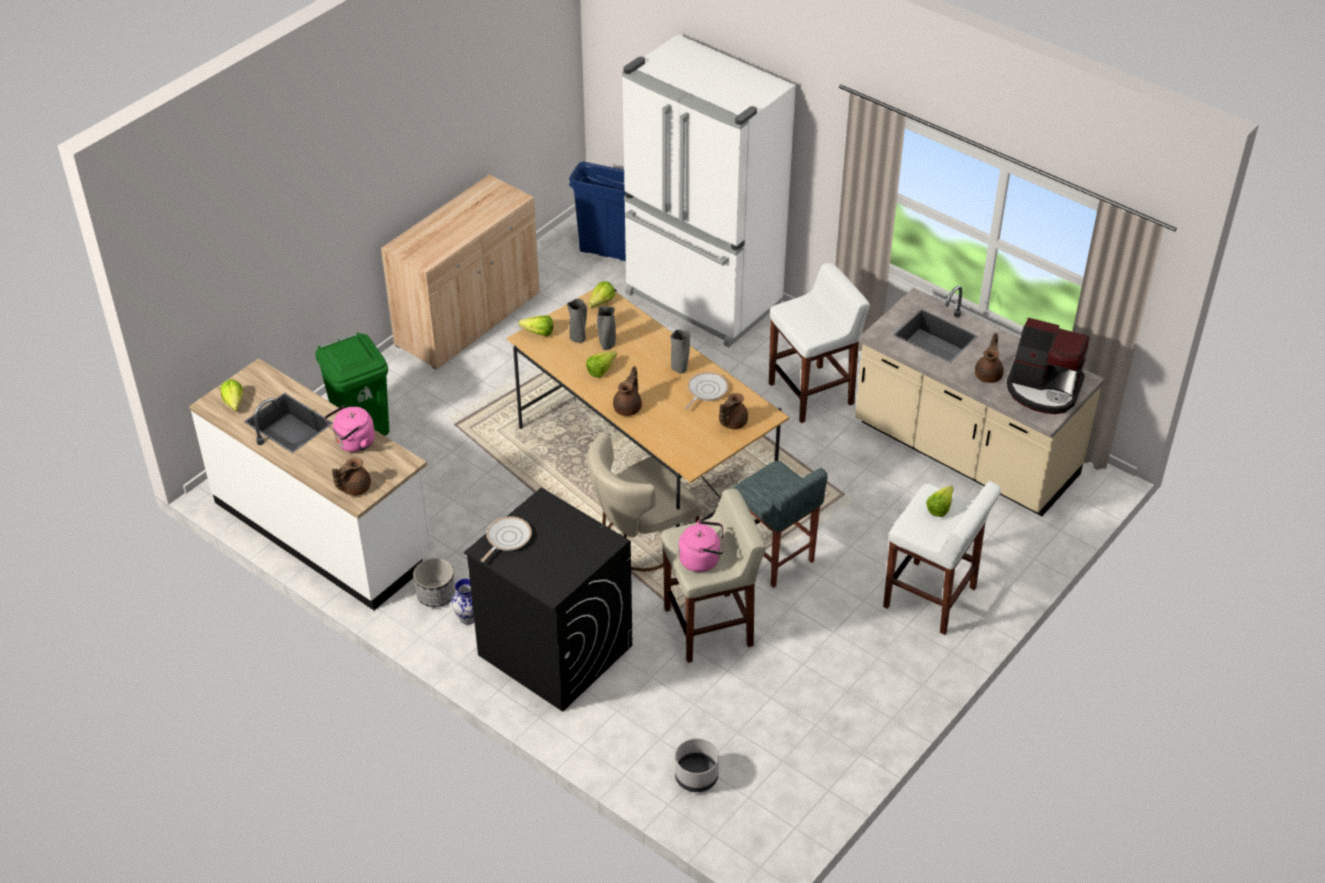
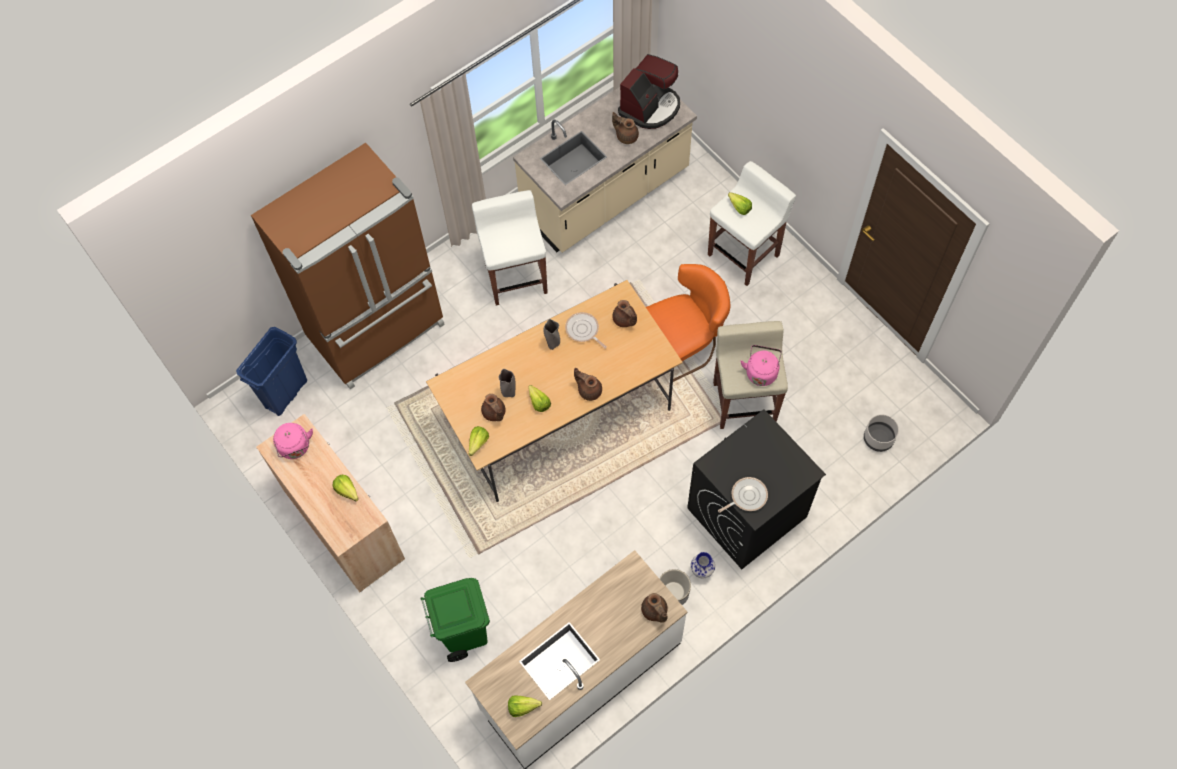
camera: 75 degrees left, 20 degrees up
(353, 443) = (599, 607): pink kettle -> pink kettle (295, 448)
(506, 538) = (746, 496): frying pan -> frying pan turned 105 degrees clockwise
(578, 339) = (494, 413): grey vase -> brown teapot
(599, 304) = (454, 389): lettuce -> lettuce (348, 493)
(640, 542) = (649, 433): beige chair -> none
(702, 300) = (378, 332): white fridge -> brown fridge
(774, 558) = (685, 344): grey stool -> orange chair

